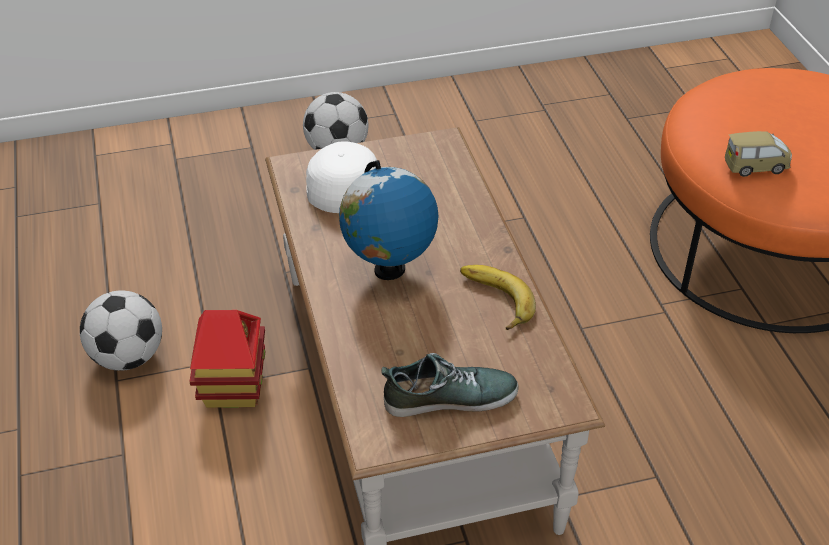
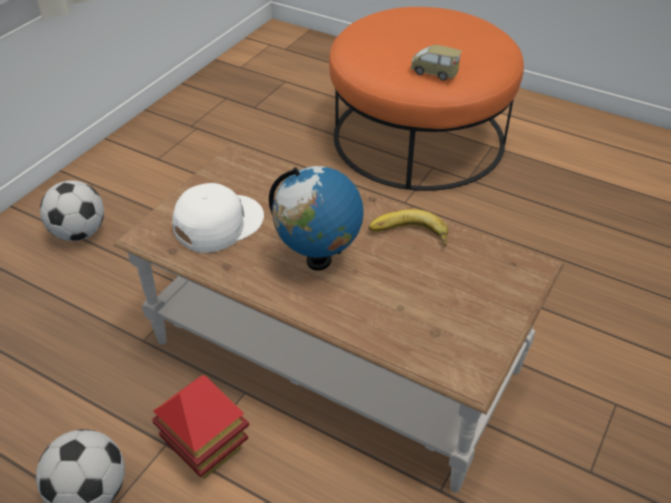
camera: 45 degrees left, 0 degrees up
(449, 397) = (469, 312): shoe -> none
(755, 166) = (434, 72): toy car -> toy car turned 105 degrees counterclockwise

